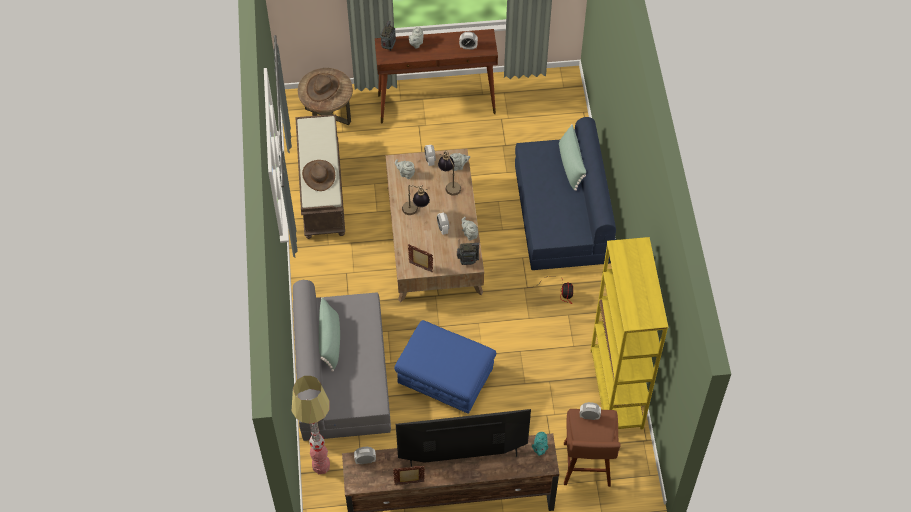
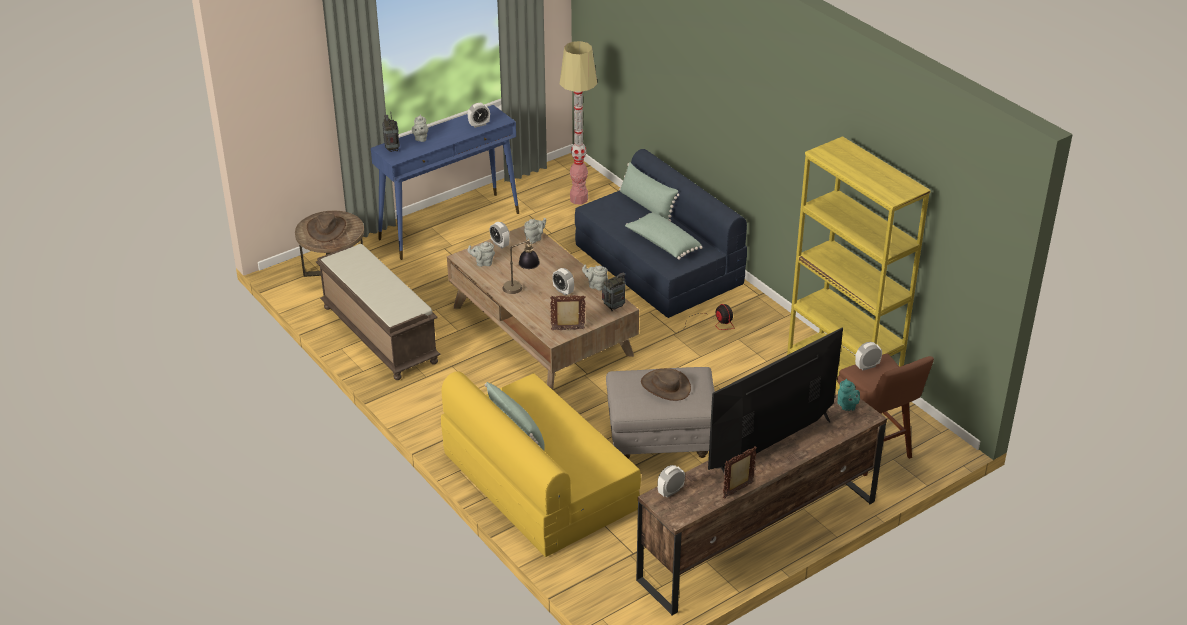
camera: 30 degrees left, 20 degrees down
(319, 175) = (386, 295): brown hat -> brown hat (665, 386)
(321, 466) = (586, 571): floor lamp -> floor lamp (579, 199)
(342, 375) = (539, 481): grey sofa -> yellow sofa
(437, 104) = (450, 225): brown console table -> blue console table
(444, 382) = (660, 442): blue ottoman -> grey ottoman
(449, 184) = (538, 255): table lamp -> none
(554, 210) = (662, 244): none -> green pillow

